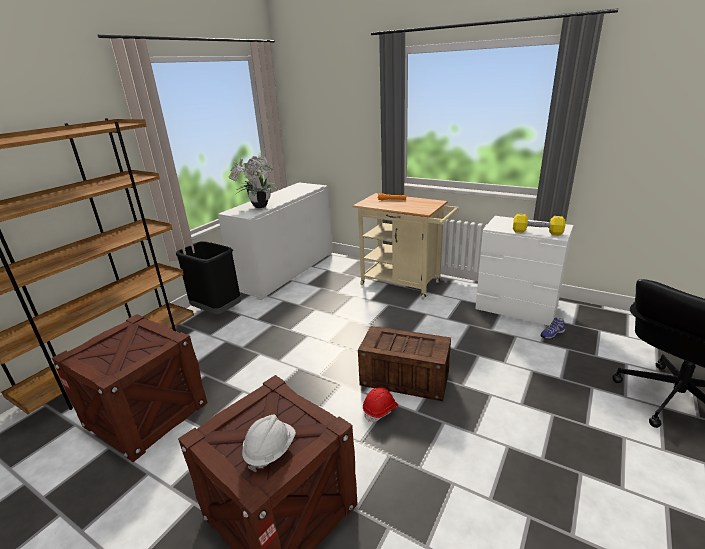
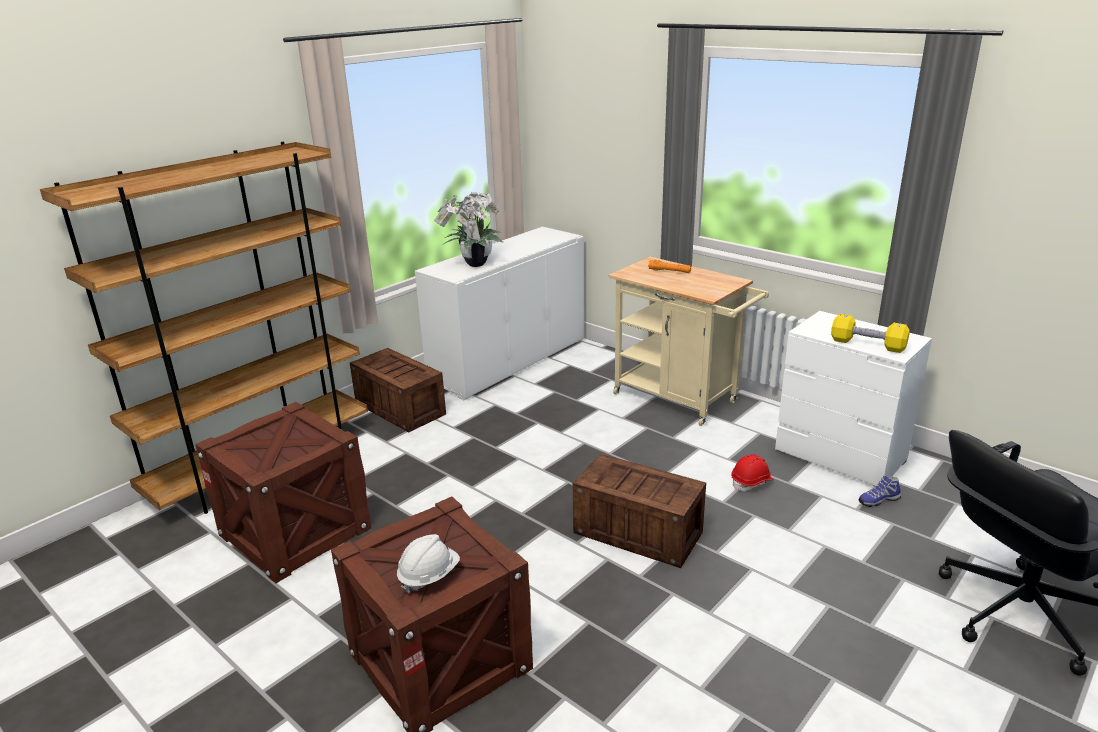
camera: 10 degrees right, 0 degrees up
(217, 311) = (401, 409): black trash can -> crate
(380, 410) = (592, 567): red hard hat -> red hard hat (751, 482)

